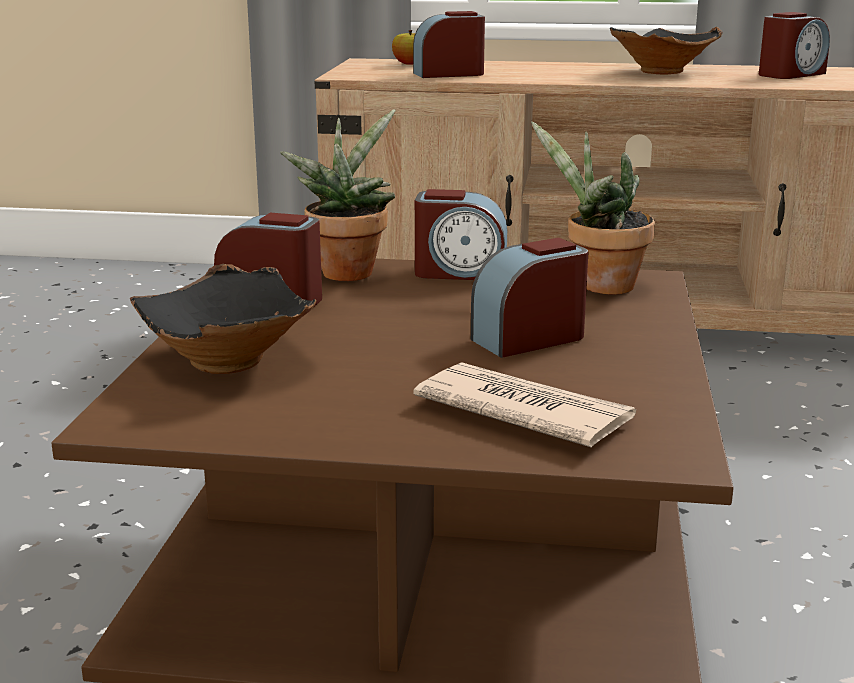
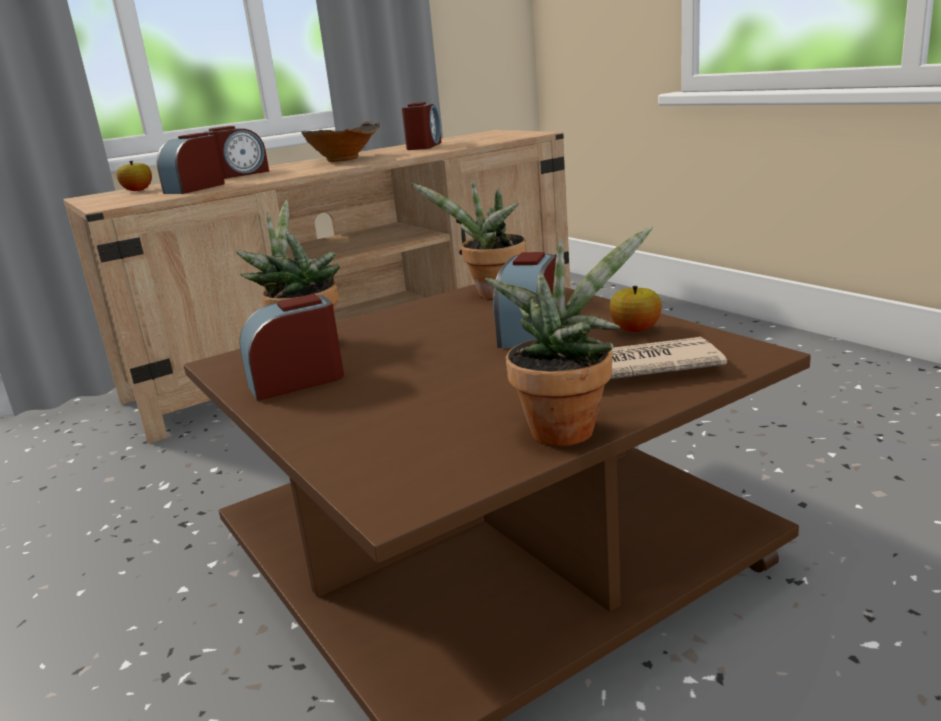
camera: 40 degrees left, 0 degrees up
(233, 360) = (372, 426): black bowl -> none
(343, 432) = (567, 427): none -> potted plant
(460, 272) = (388, 317): alarm clock -> alarm clock (240, 174)
(629, 379) = (635, 330): none -> apple

